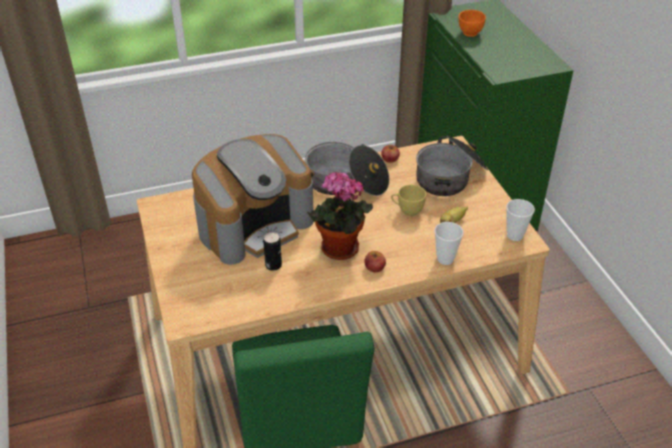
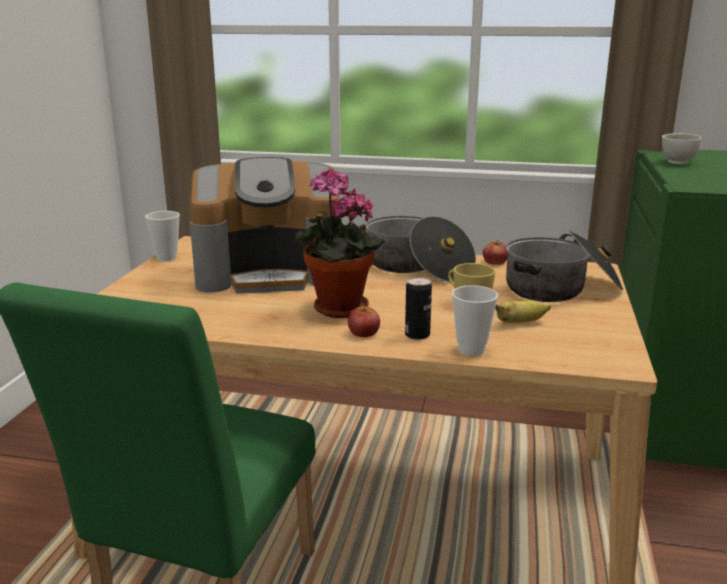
camera: 30 degrees right, 20 degrees down
(273, 265) = (245, 302): can -> can (417, 335)
(470, 33) = (677, 162): orange bowl -> white bowl
(515, 235) = (608, 355): cup -> cup (166, 258)

